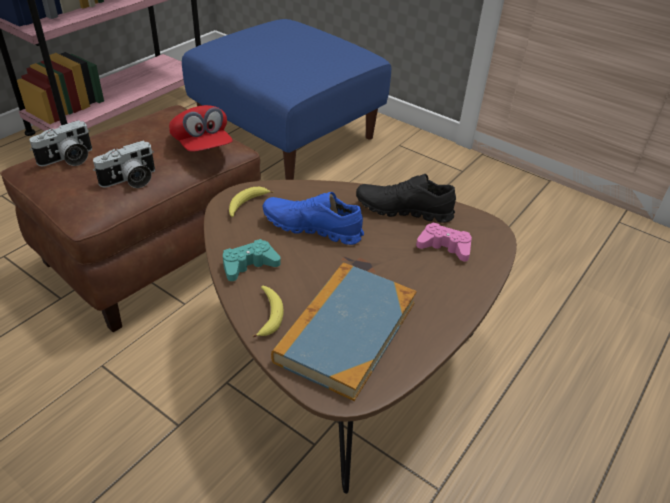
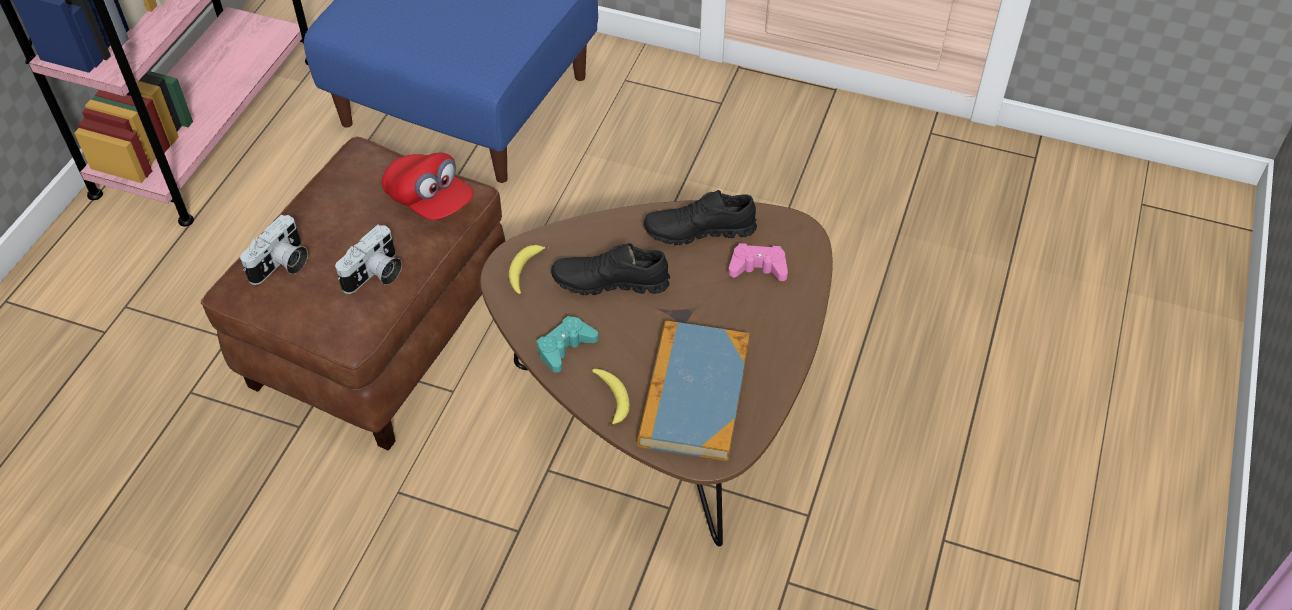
camera: 15 degrees left, 10 degrees up
(312, 228) = (610, 282): blue shoe -> black shoe

